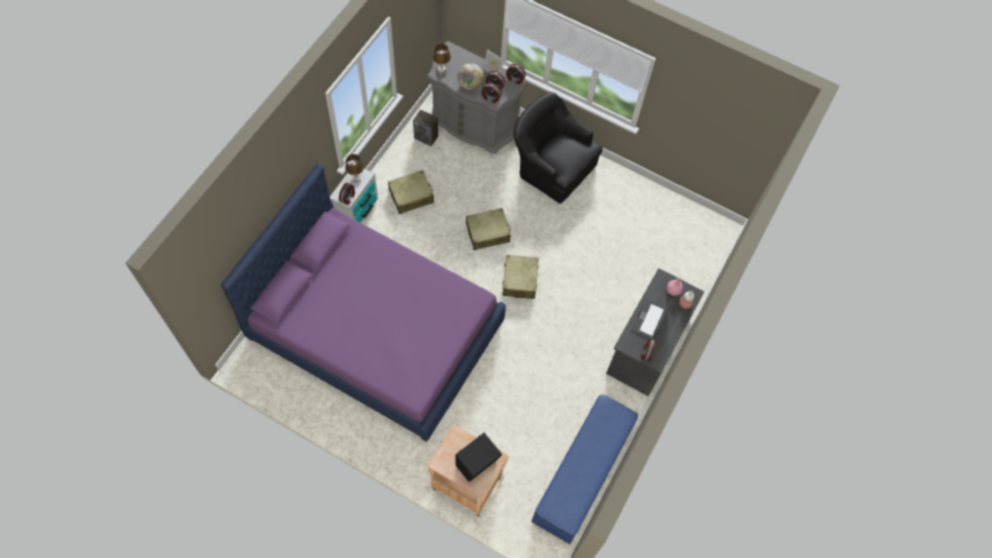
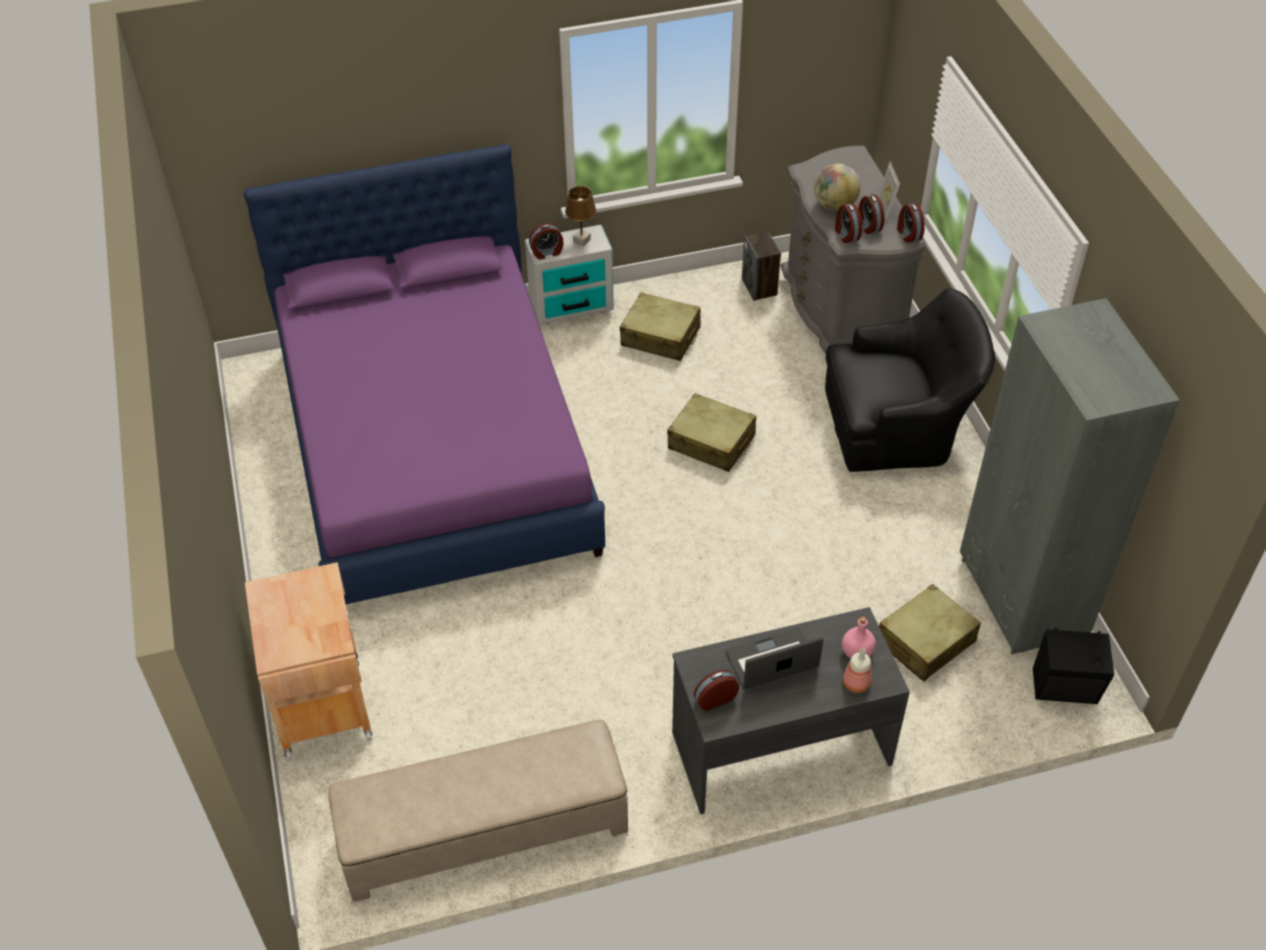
camera: 50 degrees right, 15 degrees down
(441, 71) = (813, 171): brown table lamp -> none
(477, 464) = (304, 630): black speaker -> black speaker (1066, 689)
(520, 280) = (687, 527): beige suitcase -> beige suitcase (925, 642)
(551, 166) = (899, 427): black armchair -> black armchair turned 90 degrees clockwise
(583, 473) = (482, 830): blue bench -> beige bench
(666, 211) = (1021, 599): none -> grey wardrobe

